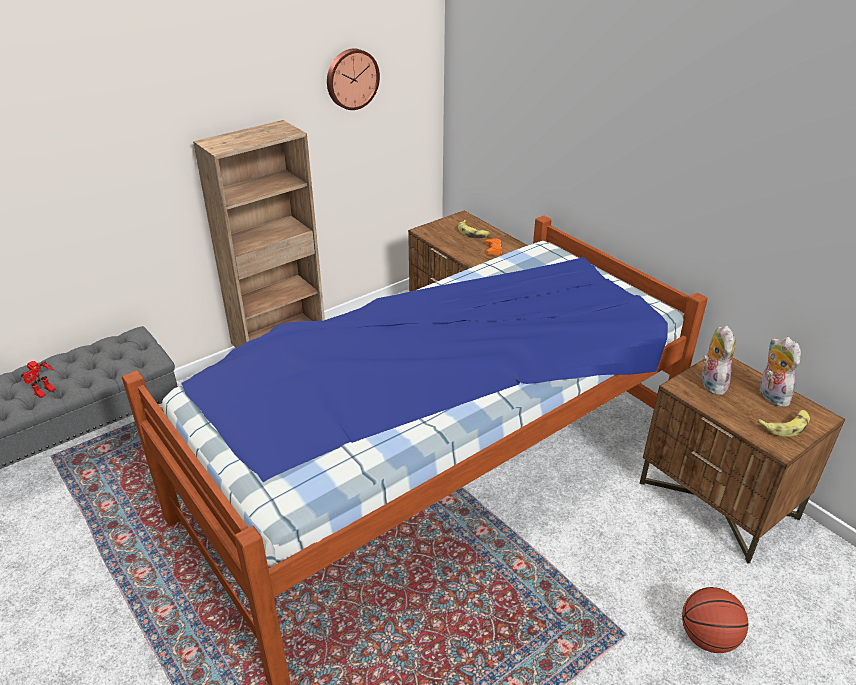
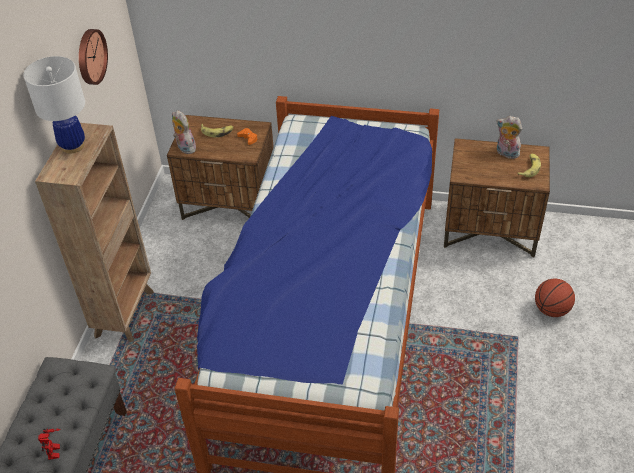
camera: 40 degrees left, 10 degrees up
(255, 133) = (72, 146): none -> white table lamp
(710, 383) = (472, 164): plush toy -> plush toy (184, 148)

